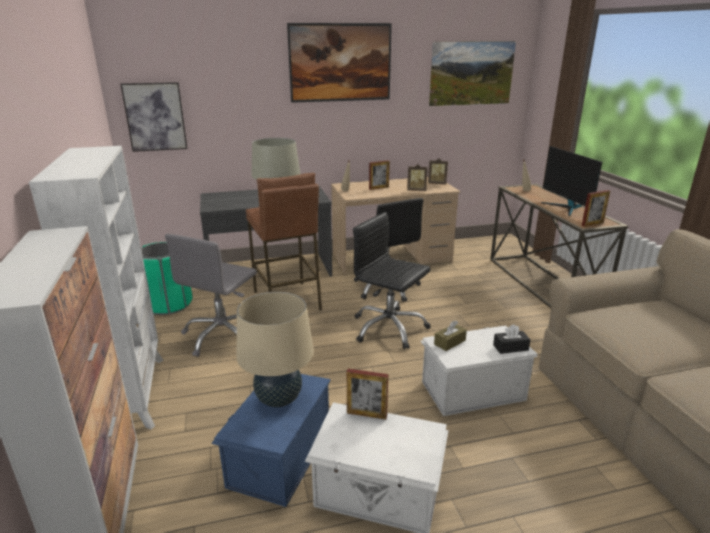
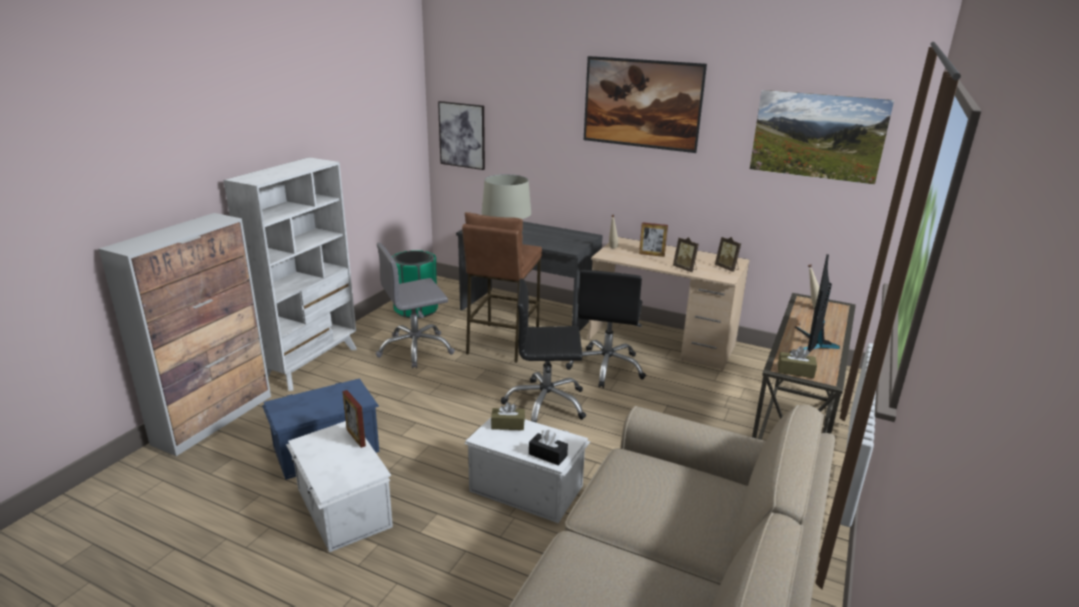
camera: 40 degrees right, 0 degrees up
(279, 399) = (327, 399): beige table lamp -> none
(389, 328) = (545, 403): black office chair -> black office chair turned 75 degrees counterclockwise
(592, 224) = (795, 371): picture frame -> brown tissue box

